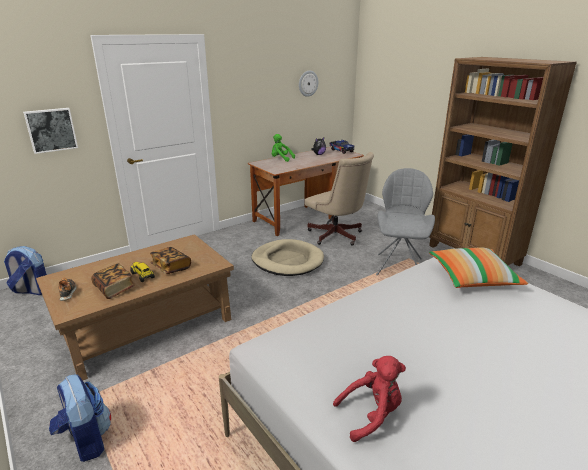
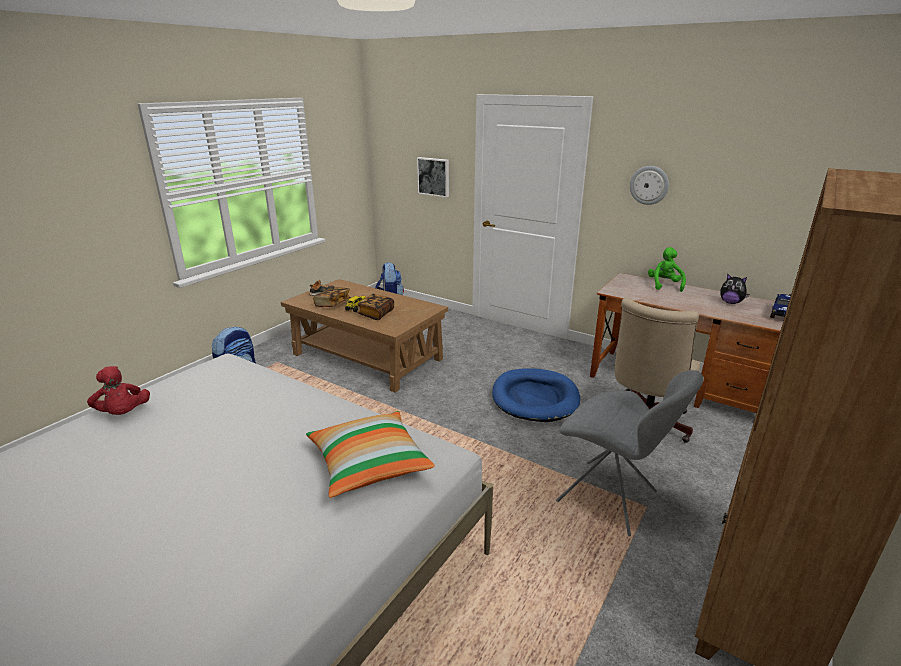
camera: 70 degrees right, 0 degrees up
(287, 261) = (535, 398): beige dog bed -> blue dog bed
(308, 83) = (764, 184): wall clock -> wall clock (649, 185)
(399, 266) = (611, 498): grey chair -> grey chair turned 45 degrees clockwise

